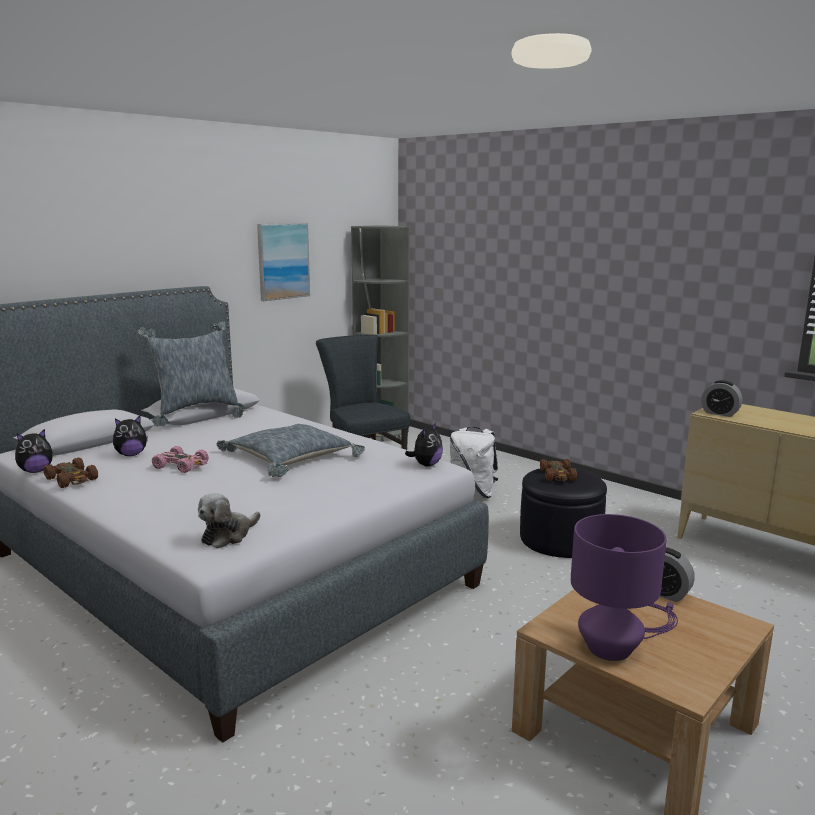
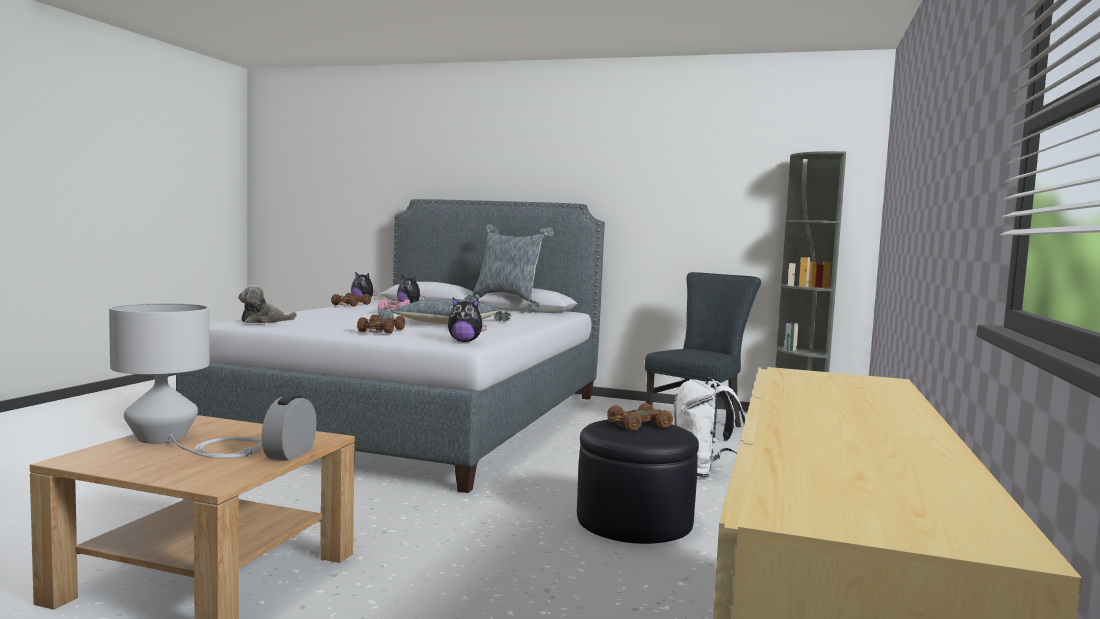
camera: 65 degrees right, 10 degrees down
(228, 535) = (264, 321): plush toy -> plush toy turned 45 degrees counterclockwise
(283, 261) = (689, 190): picture -> none
(347, 487) = (381, 331): none -> brown toy car
(624, 636) = (187, 441): purple table lamp -> grey table lamp
(719, 413) = (803, 375): alarm clock -> none

